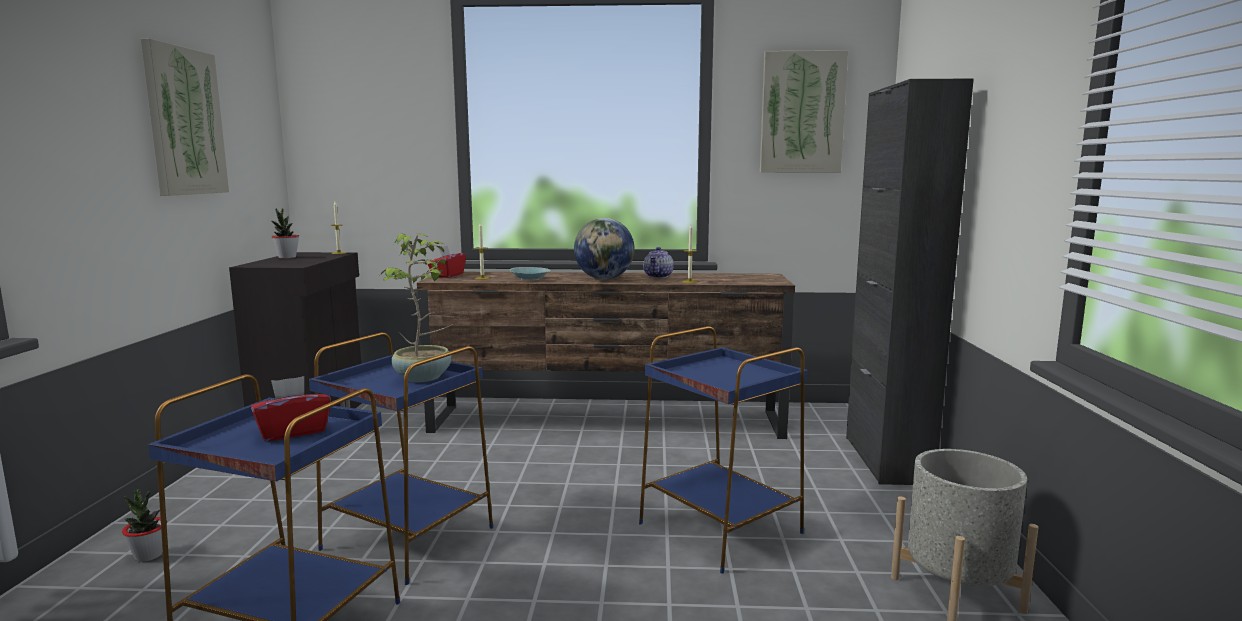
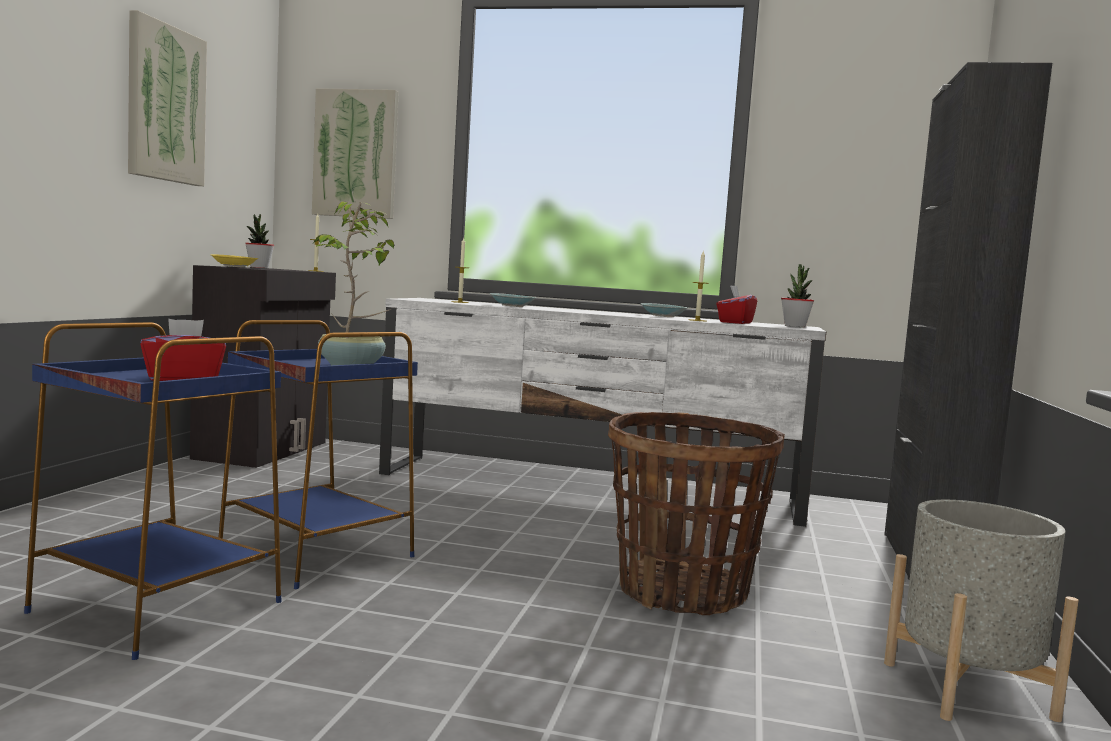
camera: 10 degrees right, 5 degrees down
(148, 556) = (46, 532): potted plant -> potted plant (795, 326)
(268, 262) = (235, 267): none -> yellow bowl
(447, 275) = (424, 299): red tissue box -> red tissue box (735, 322)
(604, 279) = (598, 312): globe -> none
(608, 422) = (590, 488): brown tv stand -> white tv stand
(658, 276) = (664, 316): teapot -> turquoise bowl
(720, 529) = (682, 592): blue side table -> basket
(802, 113) = (860, 136): picture -> picture (356, 154)

